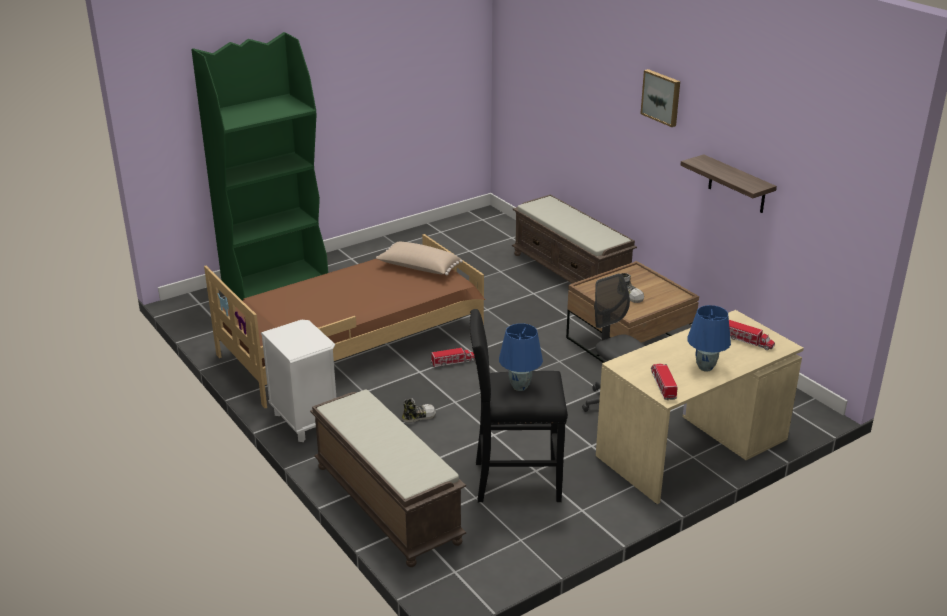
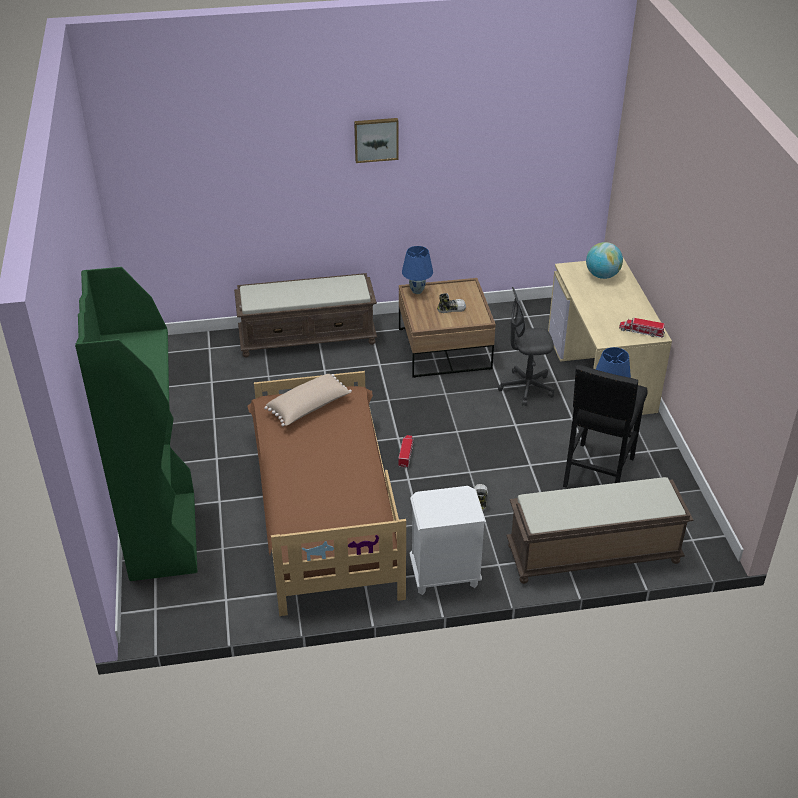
camera: 65 degrees left, 10 degrees up
(706, 367) = (628, 305): blue table lamp -> blue table lamp (417, 291)
(737, 185) = (475, 177): shelf -> none
(747, 341) = (602, 275): toy truck -> globe

